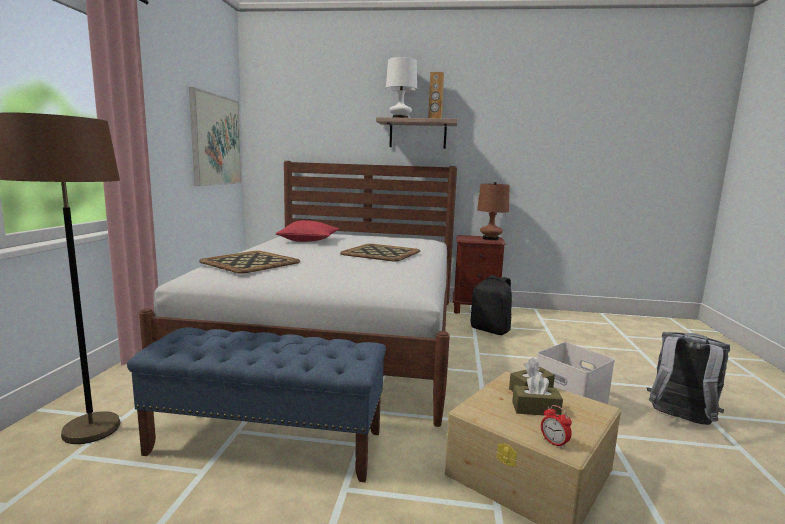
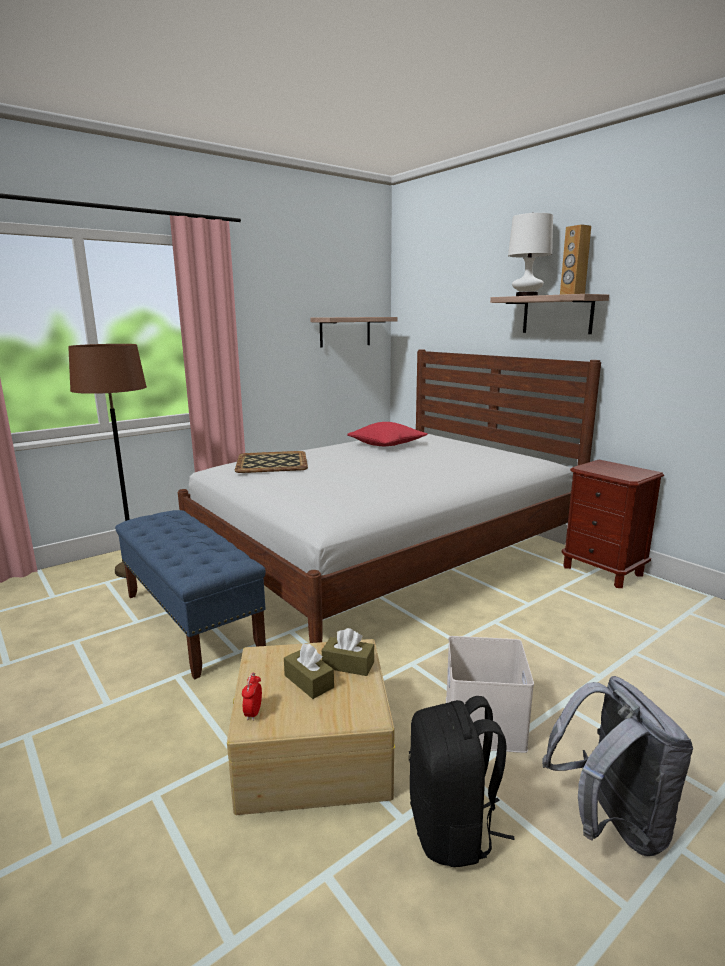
camera: 45 degrees right, 5 degrees up
(216, 140) = (345, 331): picture -> shelf
(380, 253) = (409, 471): tray -> none
(490, 239) = (630, 472): brown table lamp -> none
(490, 330) = (570, 602): black backpack -> black backpack (452, 828)

